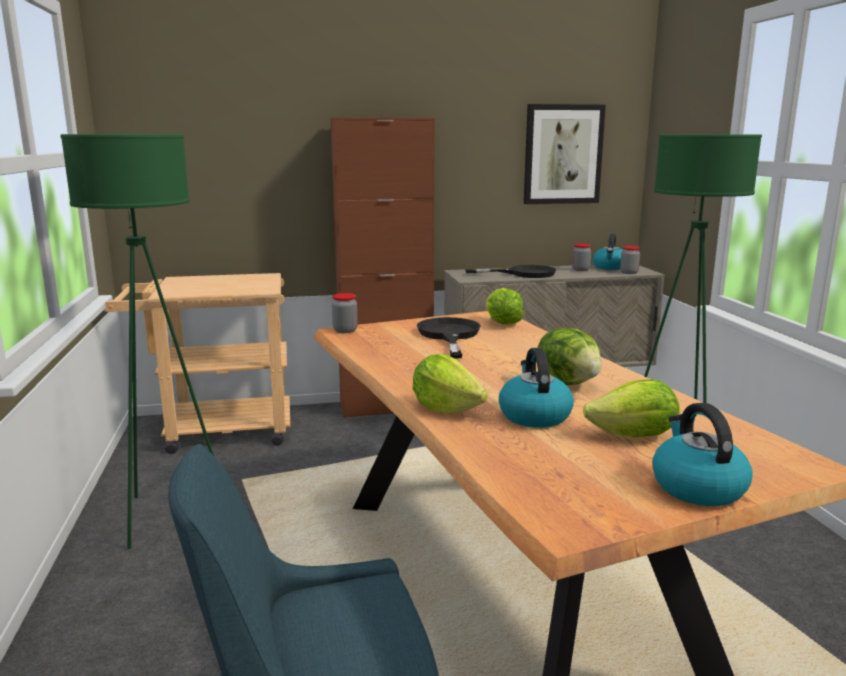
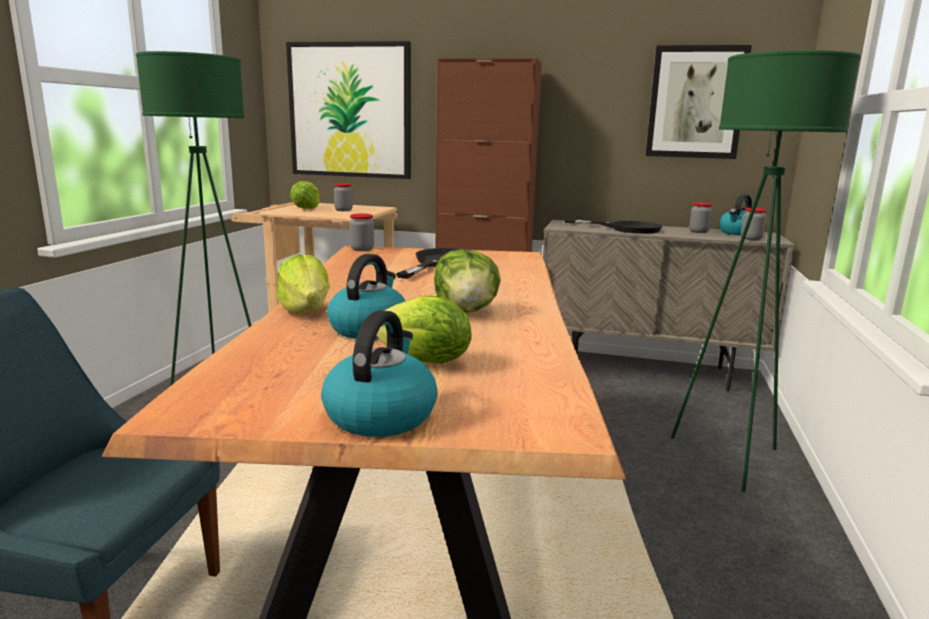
camera: 25 degrees right, 0 degrees up
(215, 171) = (350, 111): none -> picture
(237, 284) = (343, 210): none -> jar
(502, 323) = (514, 261): lettuce -> lettuce (306, 208)

